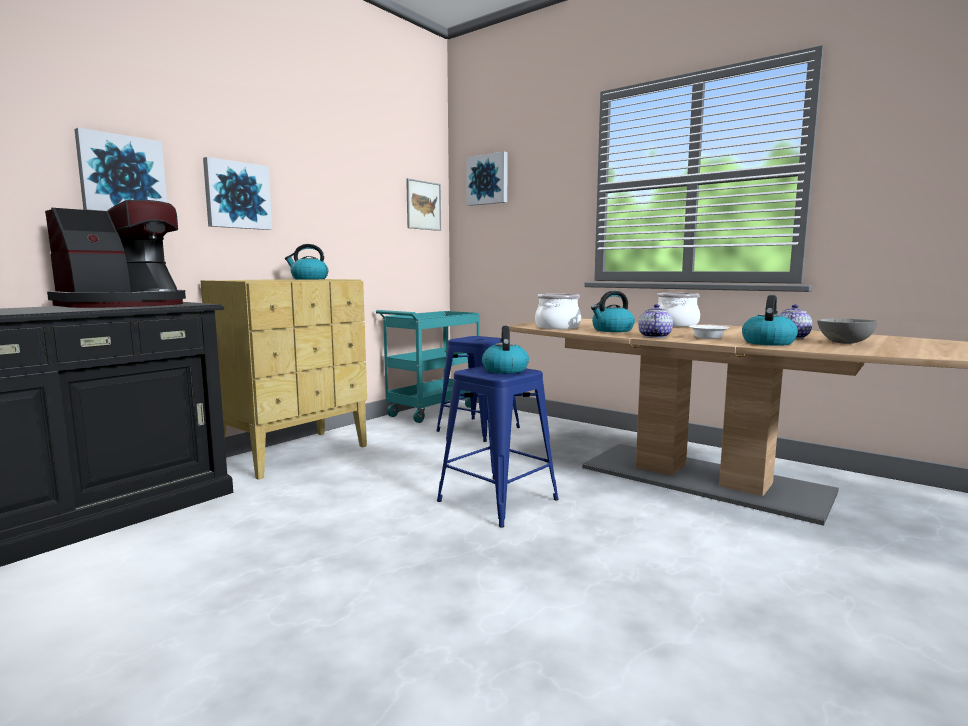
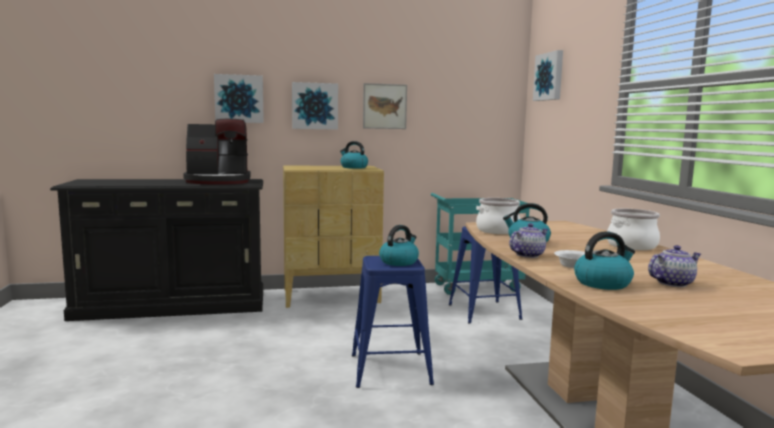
camera: 40 degrees right, 0 degrees up
(423, 205) = (493, 102): picture -> picture (384, 106)
(844, 343) = (694, 302): grey bowl -> none

